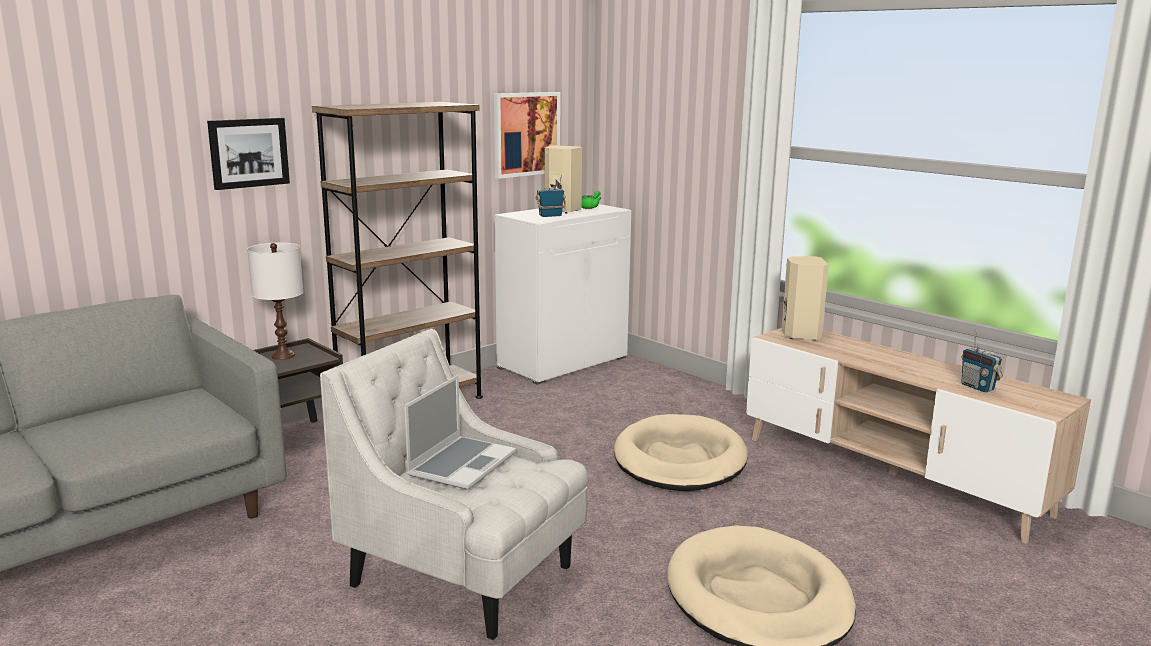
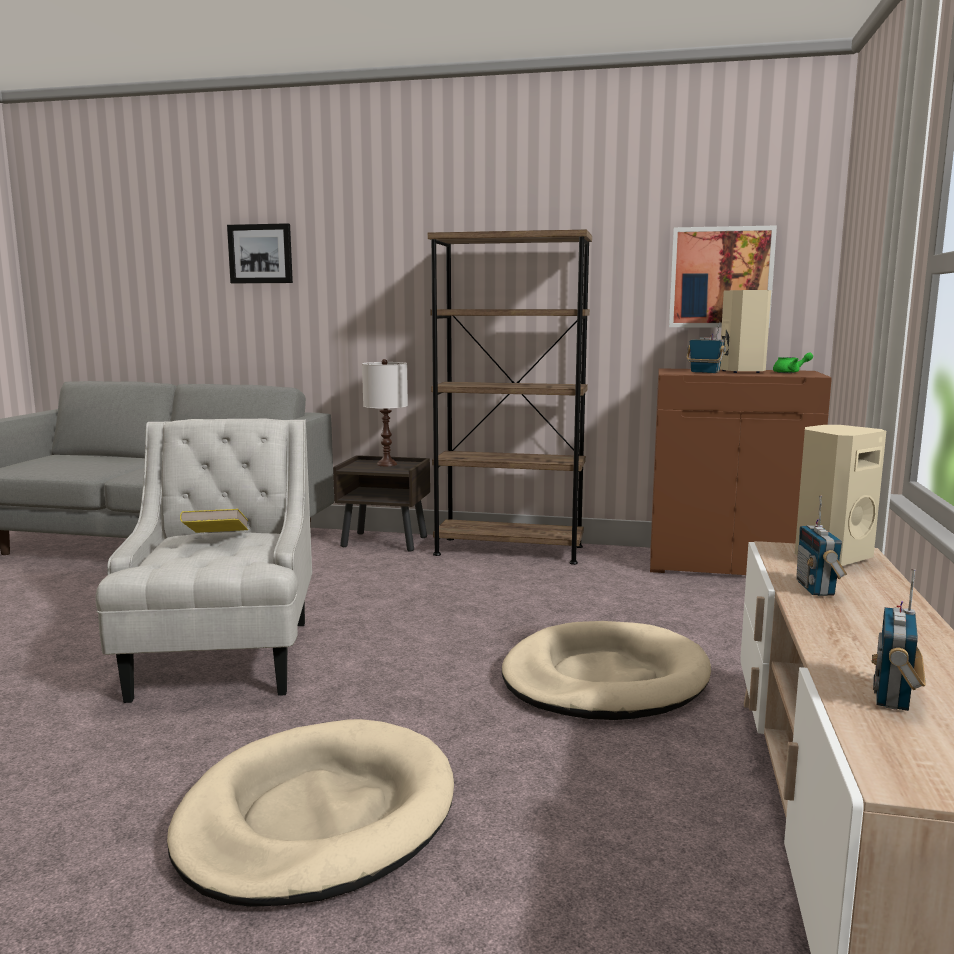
camera: 55 degrees right, 5 degrees down
(248, 152) = (390, 280): picture -> picture (261, 254)
(461, 464) = (216, 539): laptop -> yellow book
(562, 362) = (727, 565): white cabinet -> brown cabinet
(844, 353) = (816, 589): none -> radio

